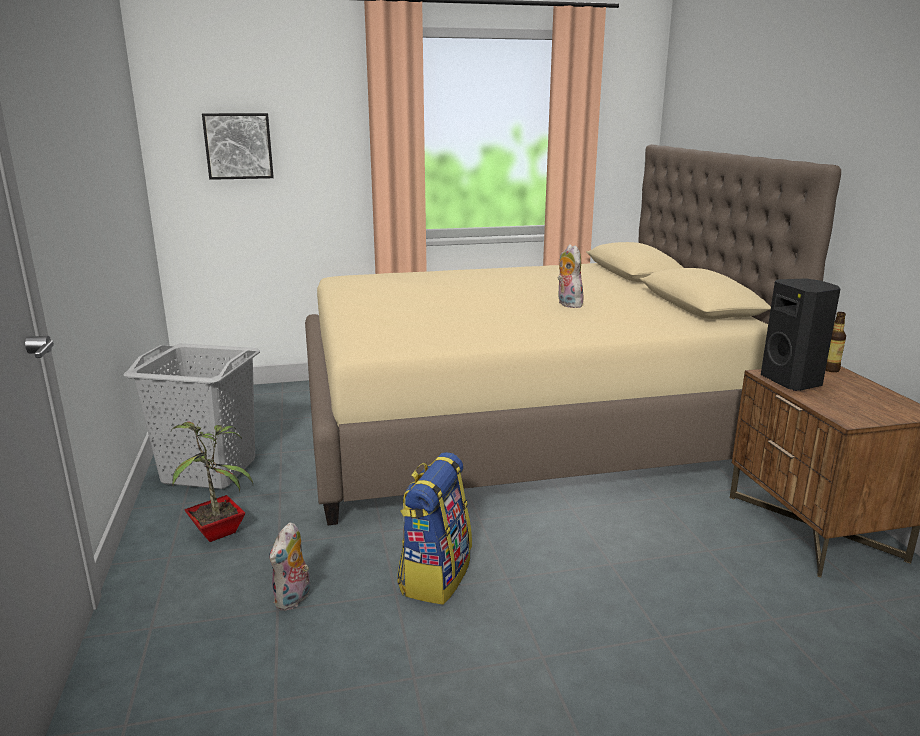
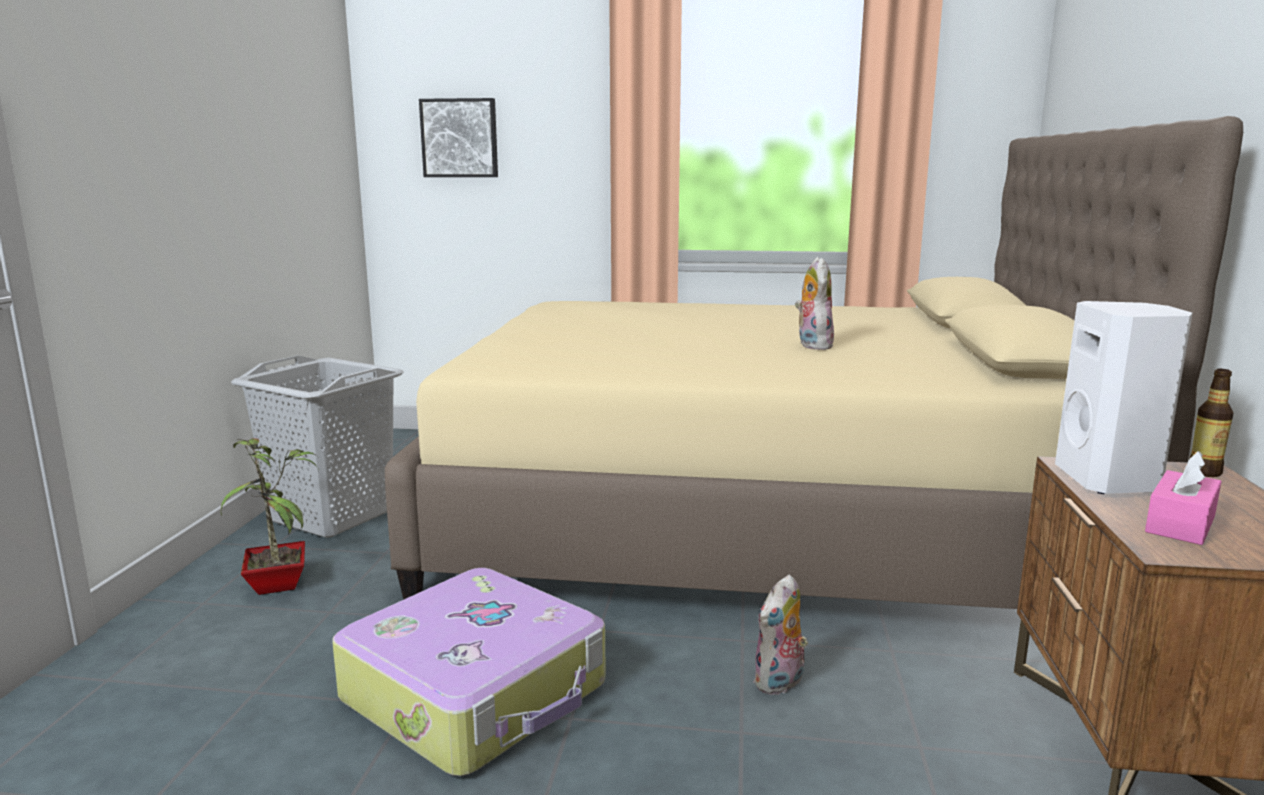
camera: 20 degrees right, 5 degrees down
(293, 599) = (284, 683): plush toy -> plush toy (780, 683)
(435, 576) = (478, 693): backpack -> suitcase
(793, 381) = (1110, 481): black speaker -> white speaker
(844, 404) = (1180, 524): none -> pink tissue box

